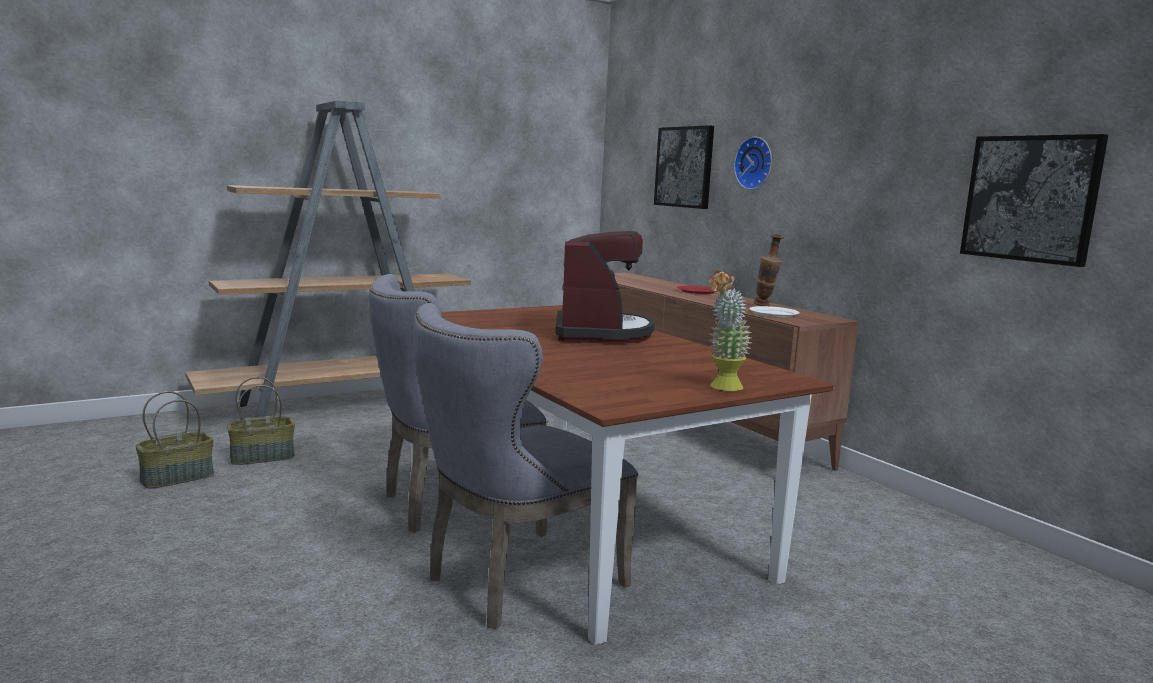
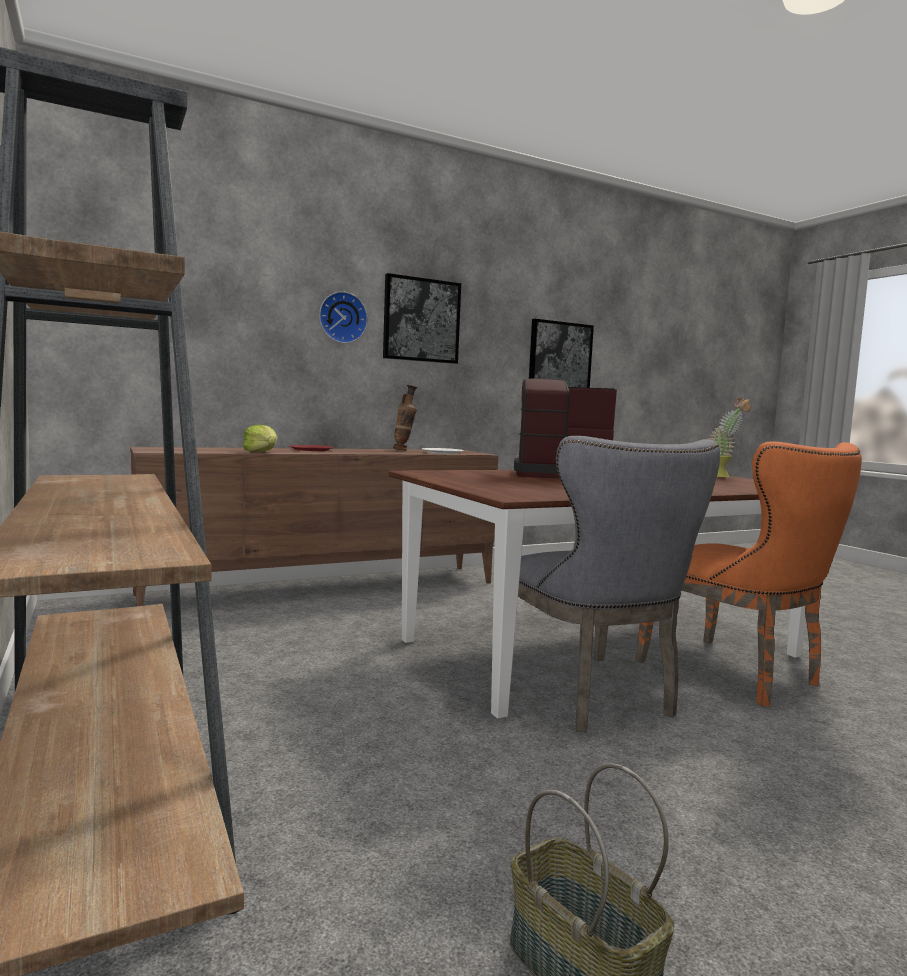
camera: 85 degrees left, 5 degrees down
(263, 456) = (435, 863): basket -> none
(514, 582) = (739, 674): grey chair -> orange chair
(638, 285) = (261, 452): none -> lettuce
(684, 167) = (231, 312): picture -> picture (421, 320)

